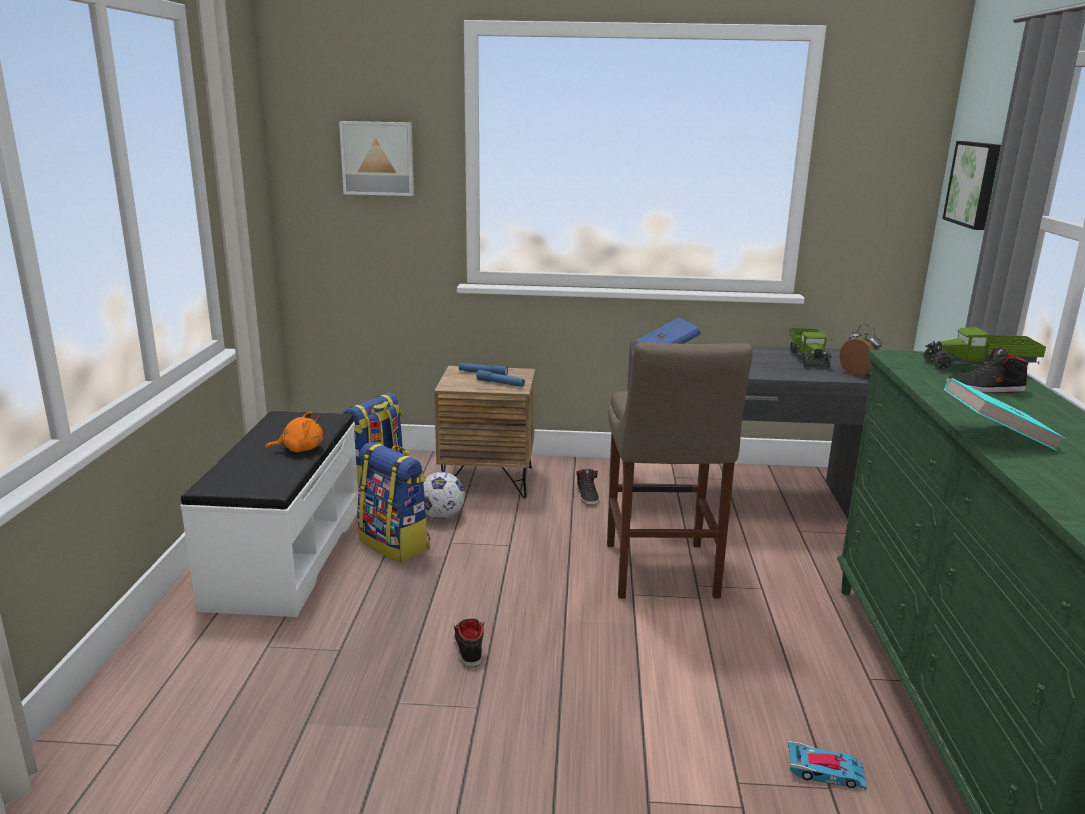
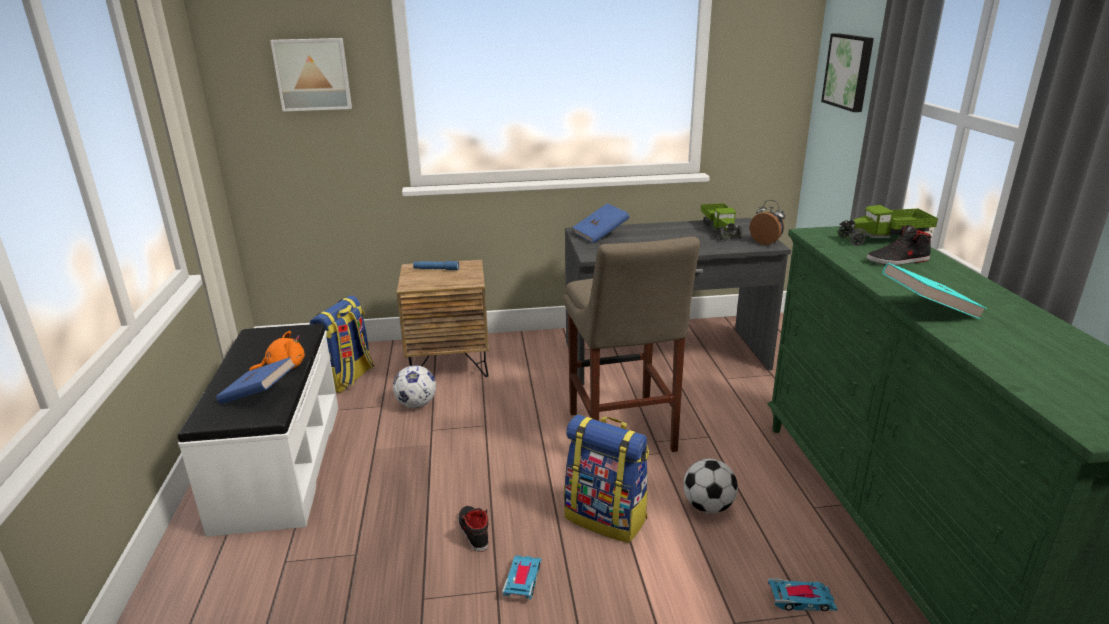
camera: 10 degrees left, 5 degrees up
(268, 470) = (259, 395): none -> blue book
(395, 544) = (381, 438): backpack -> backpack (607, 517)
(500, 383) = (455, 278): blue flashlight -> none
(508, 701) = (522, 580): none -> toy car
(587, 496) = (541, 368): black shoe -> none
(740, 659) = (708, 506): none -> football

